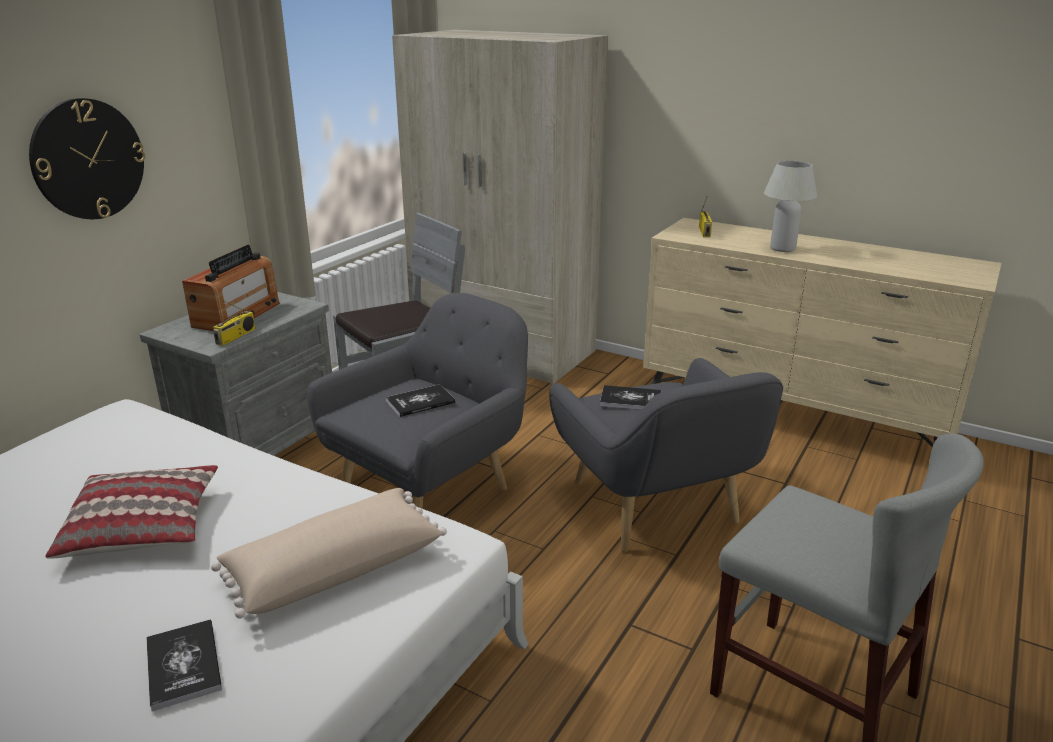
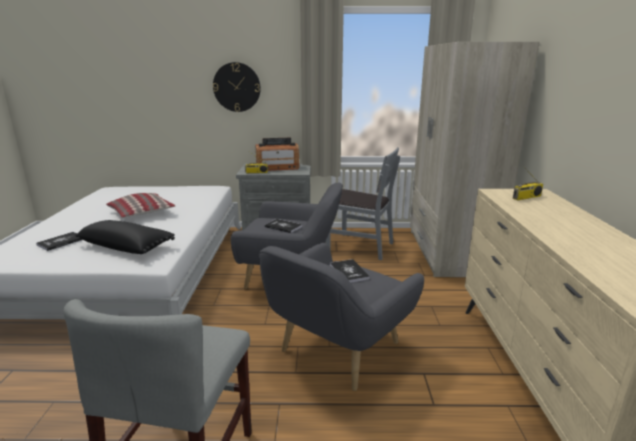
camera: 60 degrees right, 5 degrees down
(334, 568) = (127, 247): beige pillow -> black pillow
(782, 248) = (546, 222): white table lamp -> none

